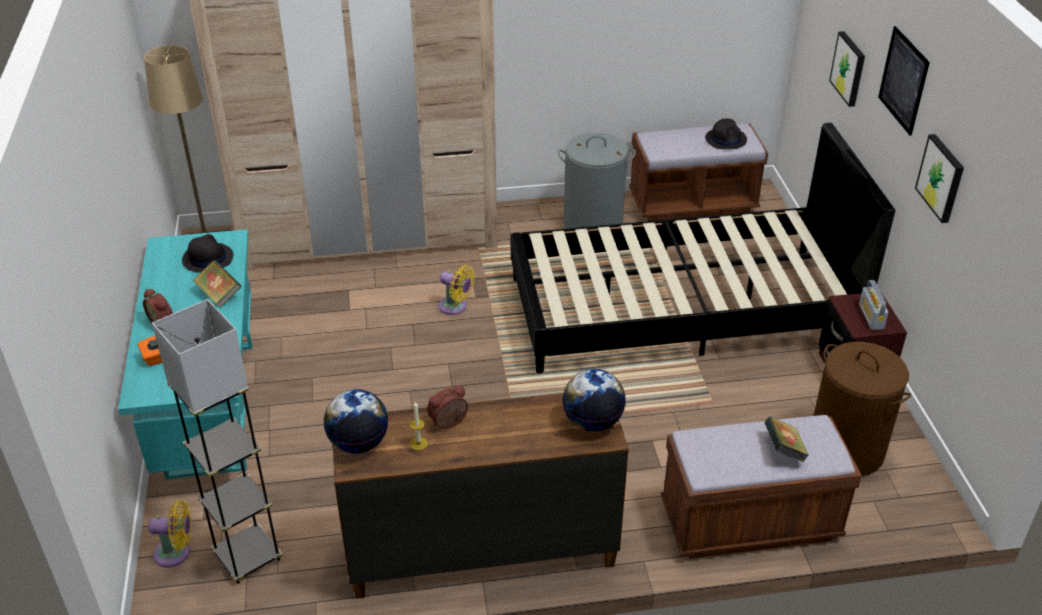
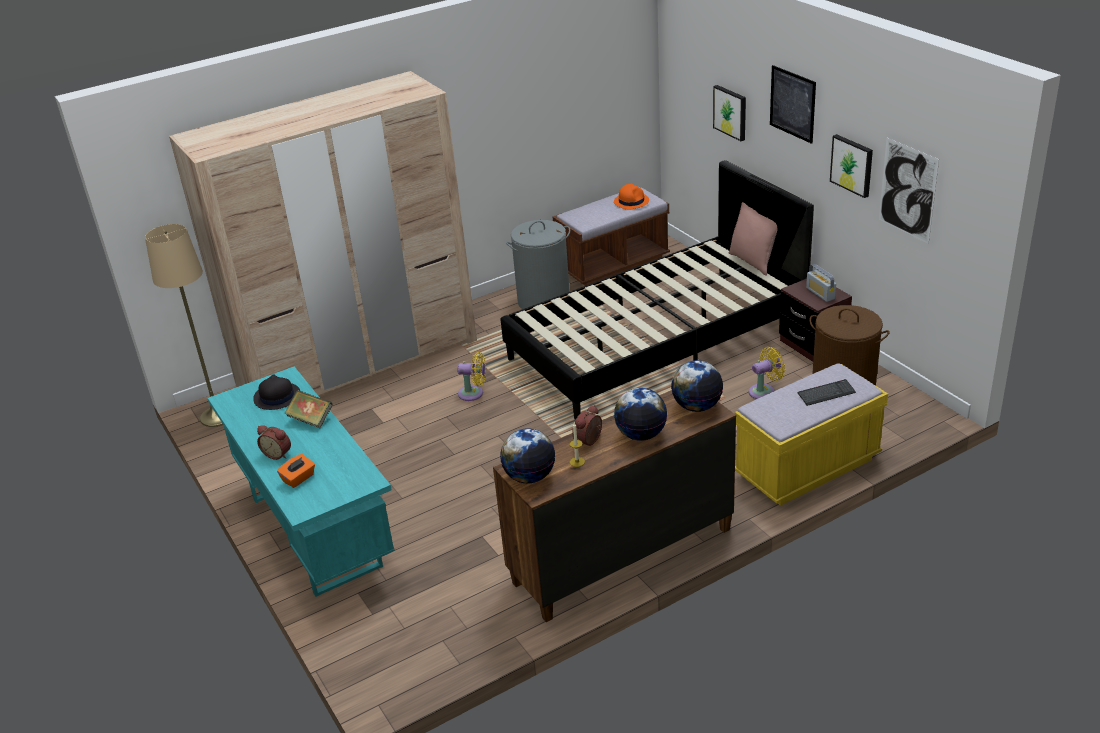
camera: 20 degrees left, 5 degrees down
(176, 553) = (368, 645): yellow fan -> yellow fan (764, 391)
(248, 557) = (433, 626): grey floor lamp -> none
(508, 435) = (641, 434): none -> globe
(726, 139) = (631, 201): black hat -> orange hat
(749, 522) = (807, 467): brown bench -> yellow bench
(784, 450) = (826, 394): book -> keyboard
(826, 251) = (753, 262): none -> pink pillow
(986, 232) = (907, 190): none -> picture

